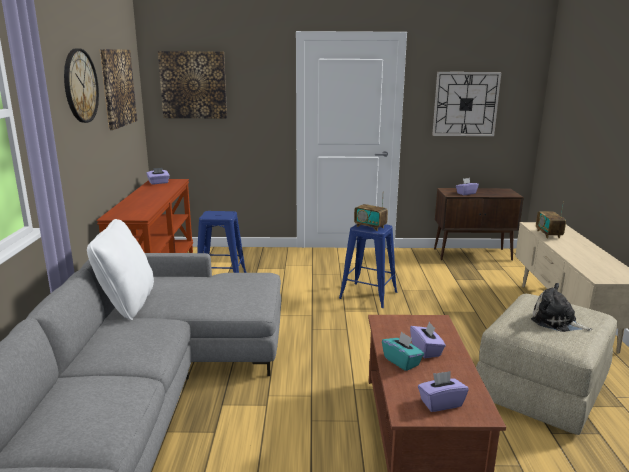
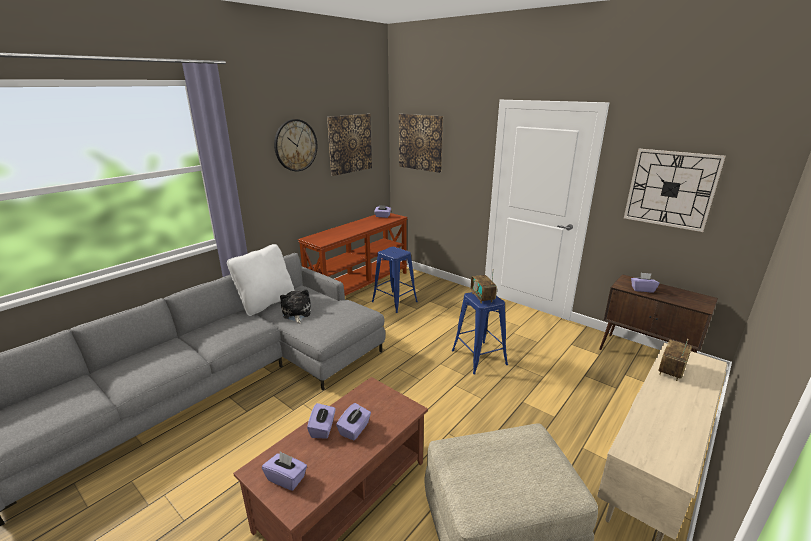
camera: 40 degrees right, 5 degrees up
(402, 361) = (323, 428): turquoise tissue box -> purple tissue box
(556, 322) = (506, 470): plush toy -> plush toy (296, 313)

